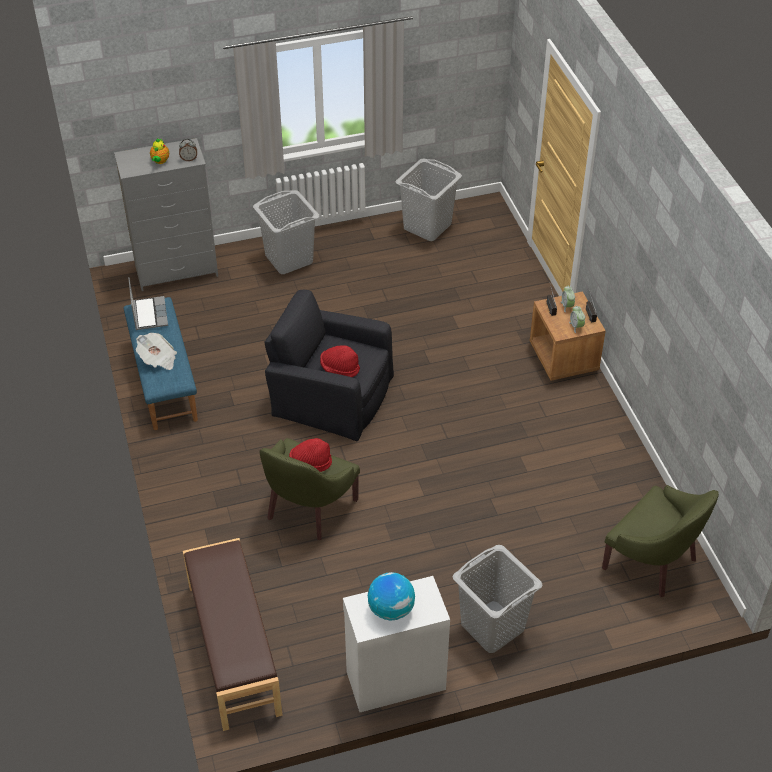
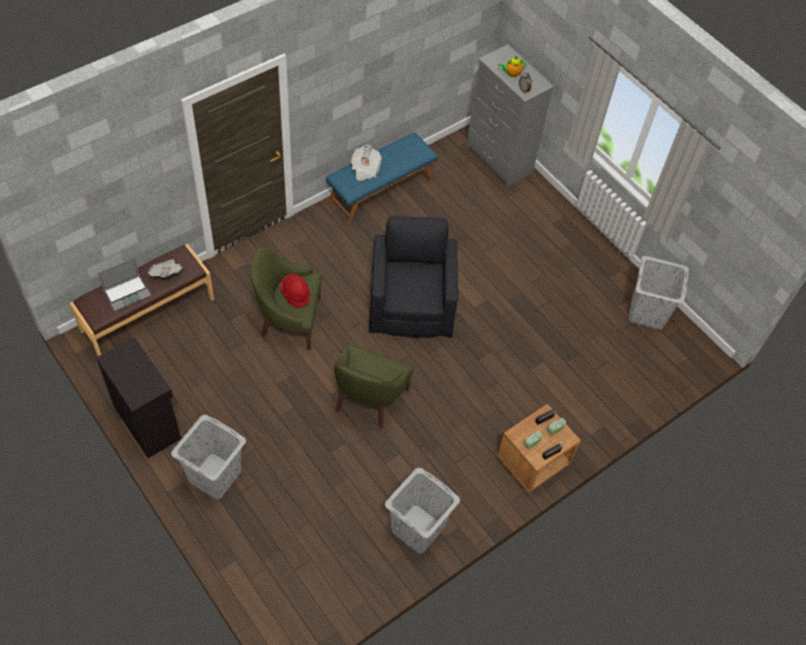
camera: 65 degrees right, 10 degrees up
(149, 314) = (409, 148): laptop -> laptop (127, 292)
(223, 578) = (166, 273): none -> newspaper
(289, 259) = (550, 226): grey laundry basket -> grey laundry basket (417, 528)
(339, 368) = (403, 284): red hat -> none
(391, 609) = (131, 370): globe -> none
(394, 679) = (148, 422): white cabinet -> black cabinet
(653, 561) = (320, 585): green armchair -> green armchair (368, 399)

